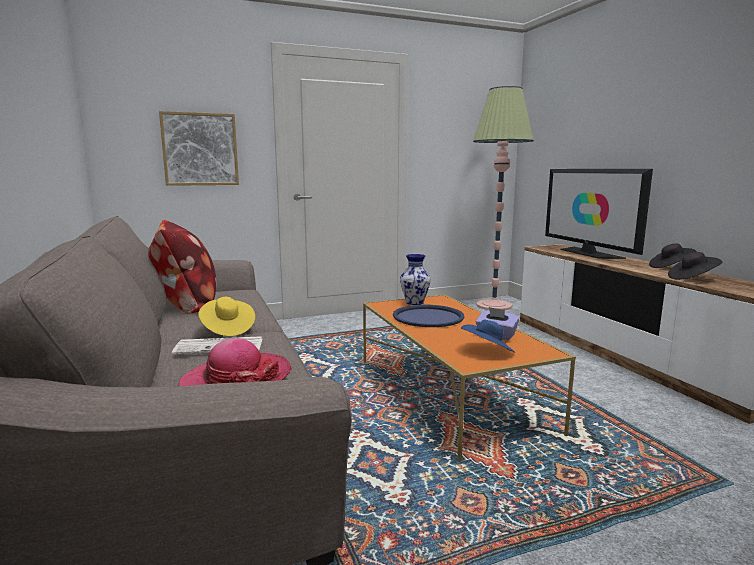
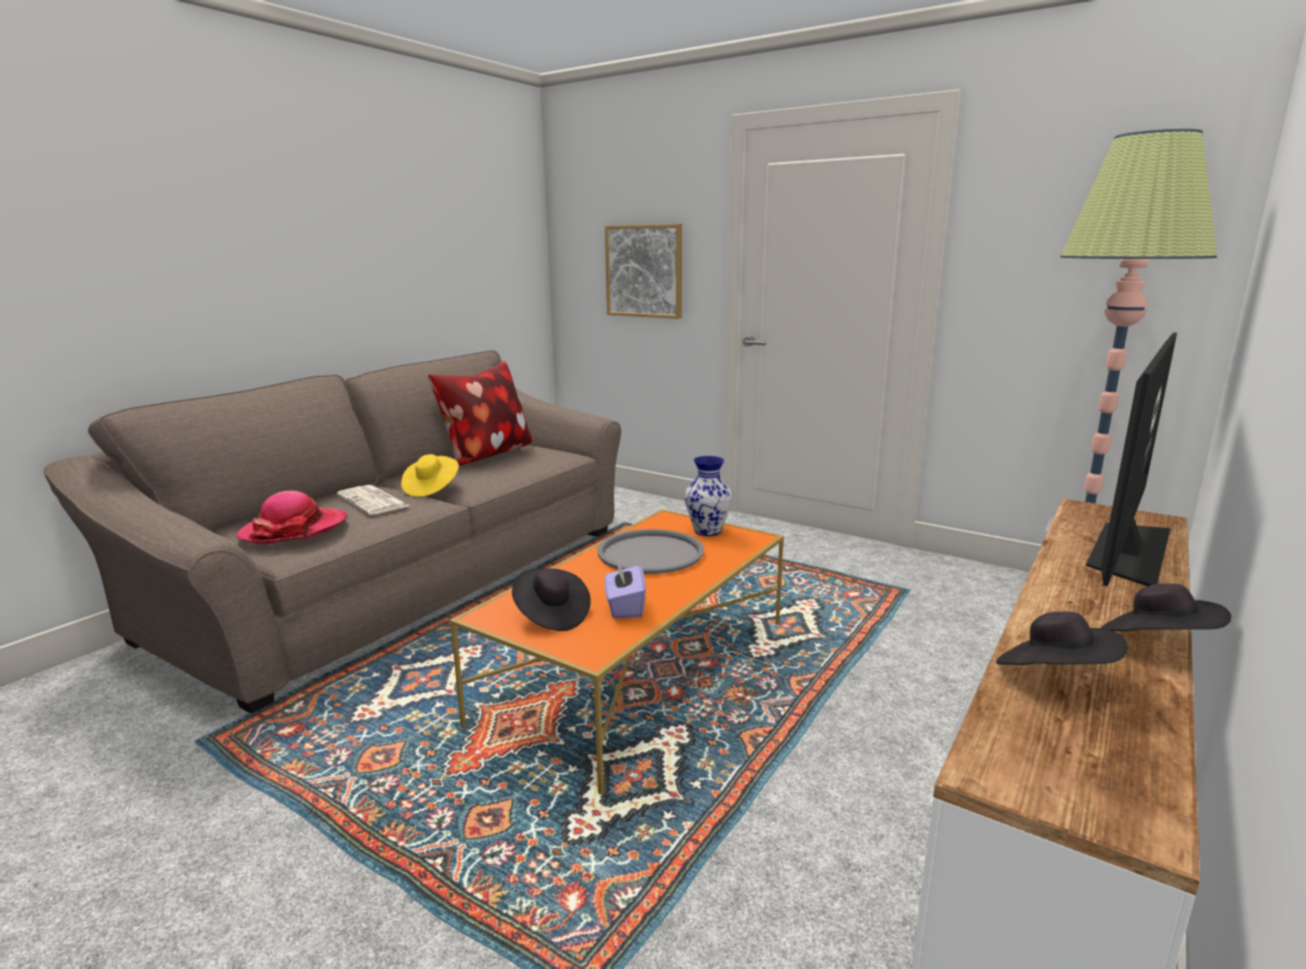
camera: 55 degrees right, 5 degrees up
(428, 317) = (650, 553): blue tray -> grey tray
(488, 351) = (551, 615): blue hat -> black hat

